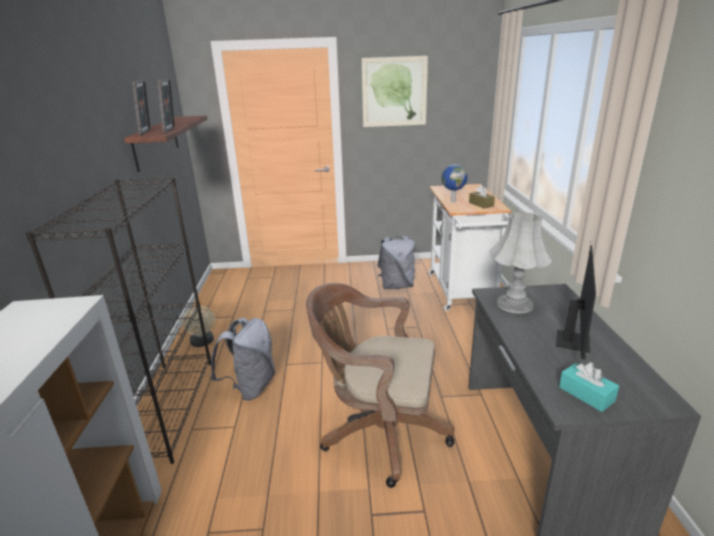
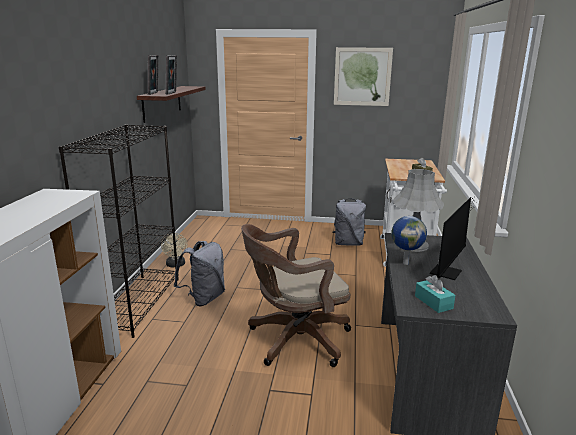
camera: 10 degrees right, 5 degrees down
(378, 431) = (294, 340): brown office chair -> brown office chair turned 45 degrees counterclockwise
(453, 201) = (398, 170): globe -> globe (405, 263)

